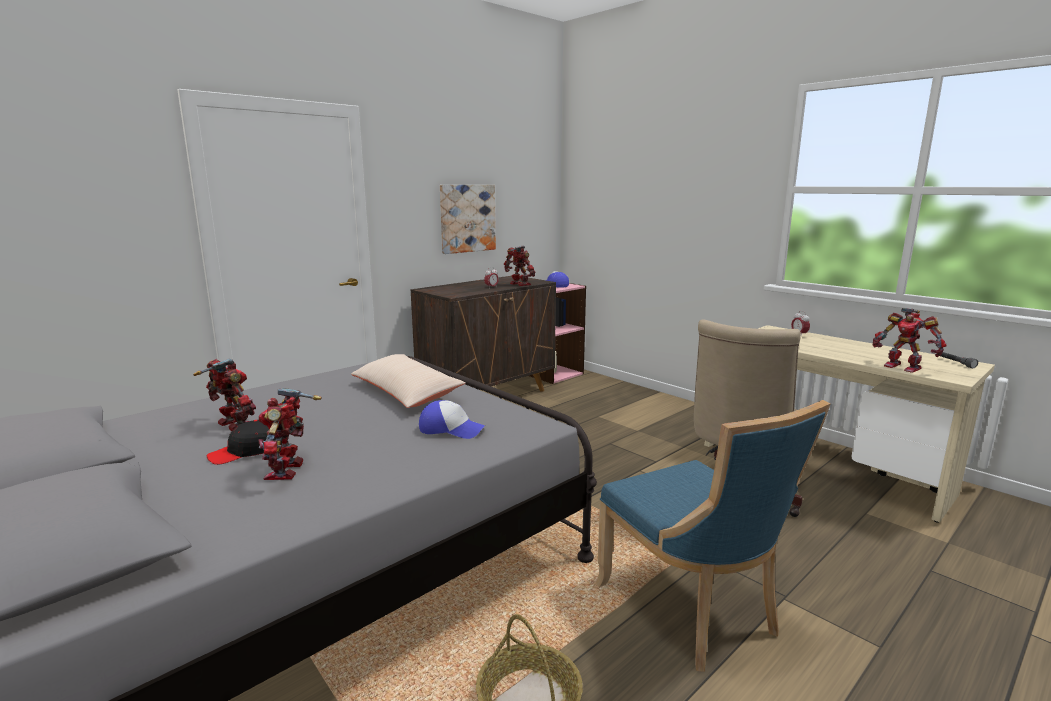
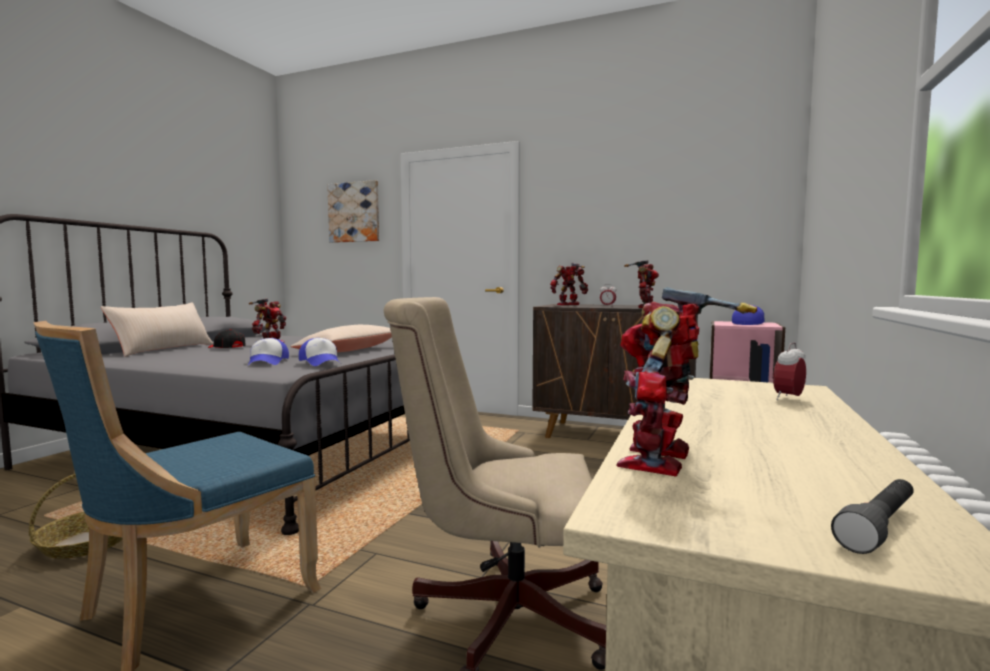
camera: 65 degrees right, 10 degrees down
(177, 498) = (163, 349): none -> beige pillow
(288, 470) = (195, 353): toy robot -> toy robot (569, 304)
(467, 218) = (632, 236): picture -> picture (354, 212)
(497, 407) = (321, 362): none -> cap

